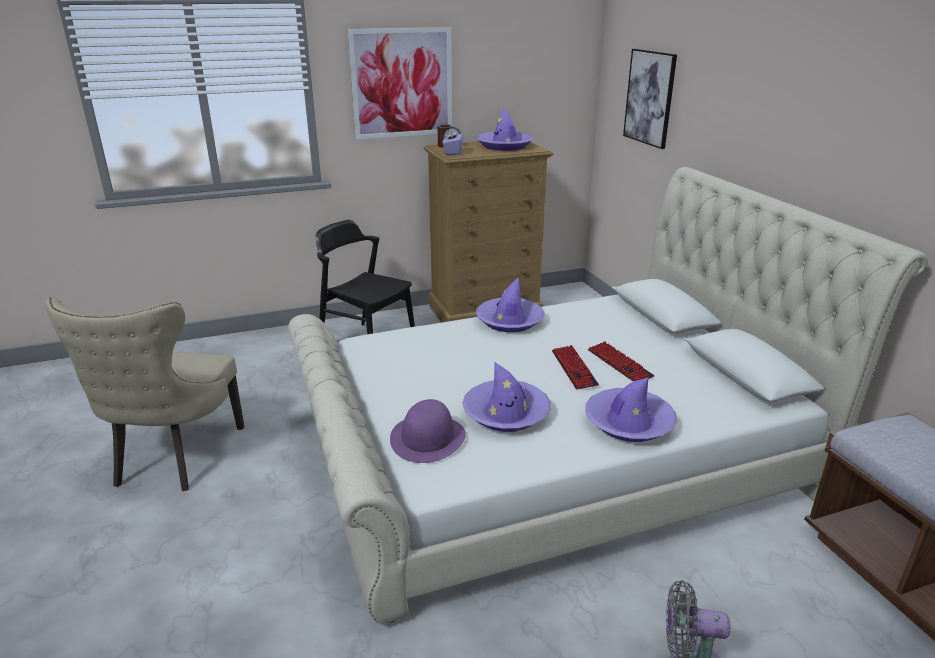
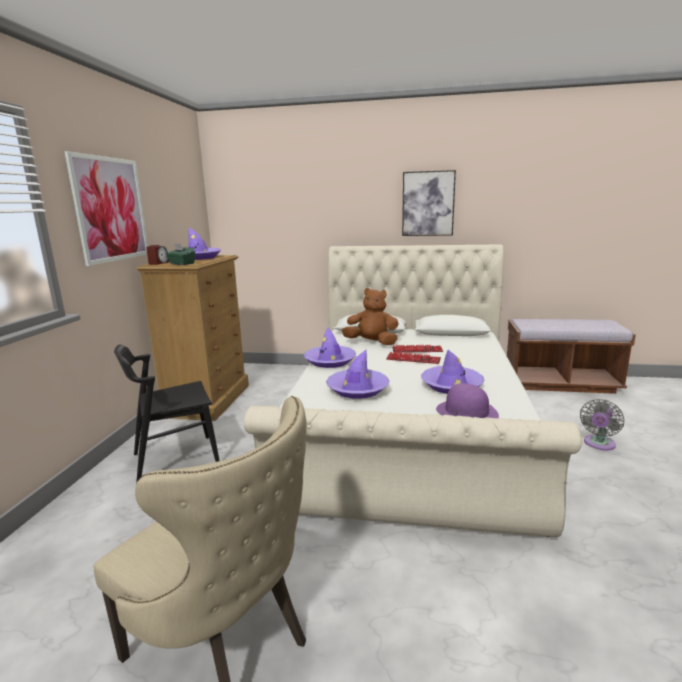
camera: 60 degrees left, 10 degrees down
(453, 152) = (181, 264): purple tissue box -> green tissue box
(610, 327) = (372, 343): none -> brown plush toy
(629, 423) = (482, 362): purple hat -> purple hat (357, 389)
(650, 97) = (272, 213): picture -> picture (428, 204)

